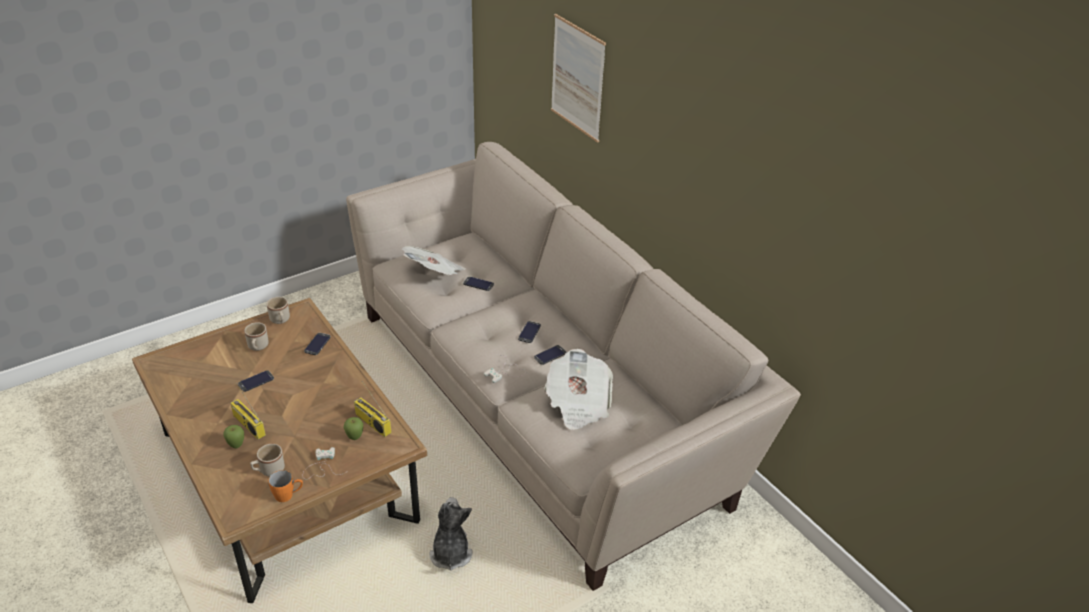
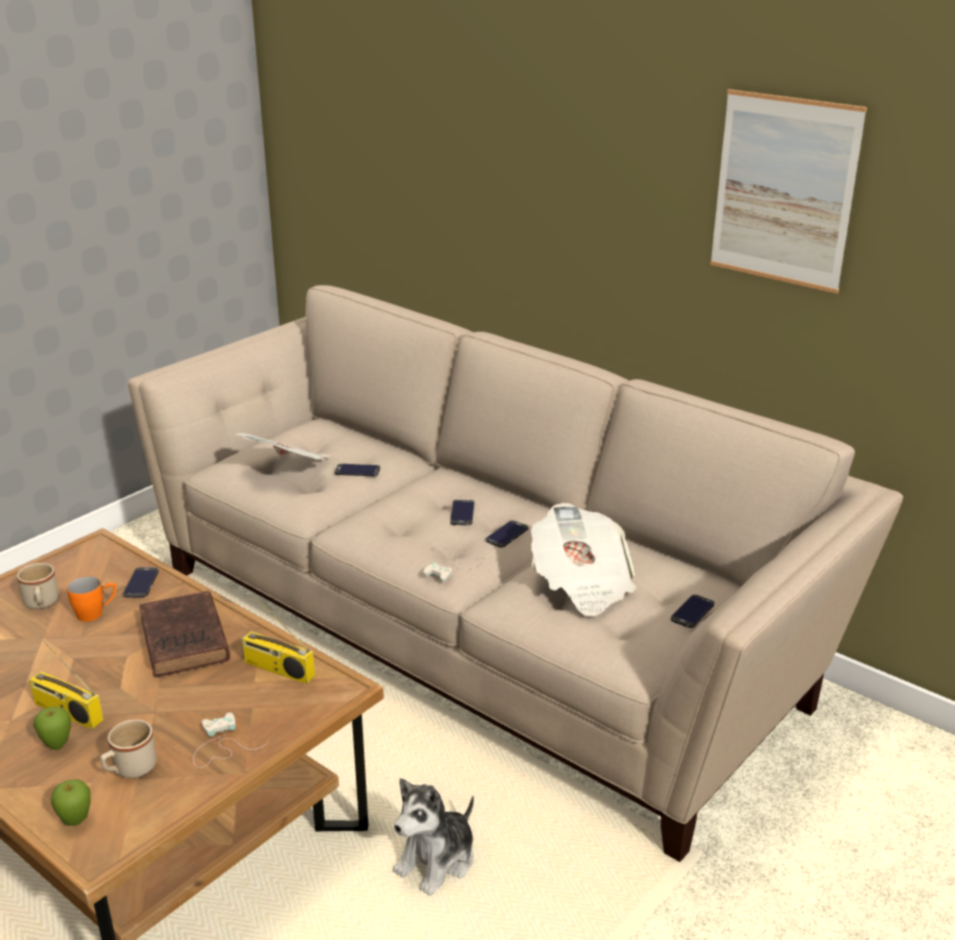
camera: 15 degrees left, 10 degrees down
(256, 381) = (56, 649): phone -> phone (692, 611)
(280, 320) = (67, 563): beige mug -> none
(288, 495) = (180, 798): orange mug -> orange mug (96, 613)
(327, 392) = (185, 641): none -> brown book
(355, 438) = (258, 694): apple -> apple (76, 822)
(450, 553) = (437, 861): plush toy -> plush toy turned 120 degrees counterclockwise
(577, 78) = (457, 153): picture -> picture (783, 191)

